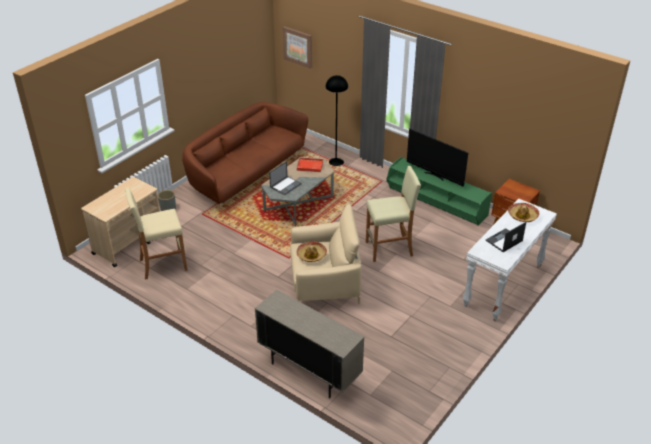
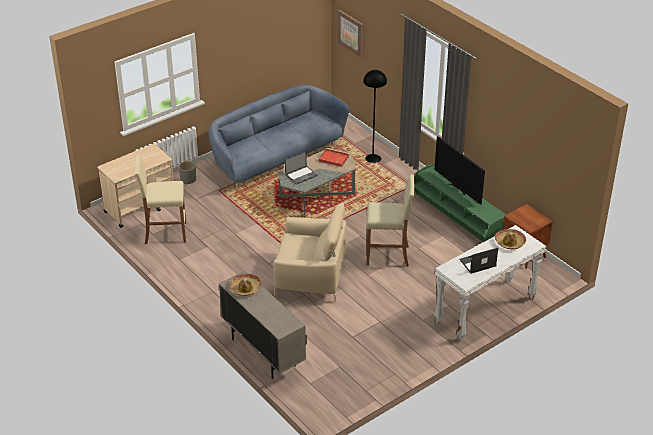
camera: 15 degrees right, 0 degrees up
(245, 174) = (275, 157): brown sofa -> blue sofa
(311, 255) = (298, 246): hat -> hat (245, 288)

